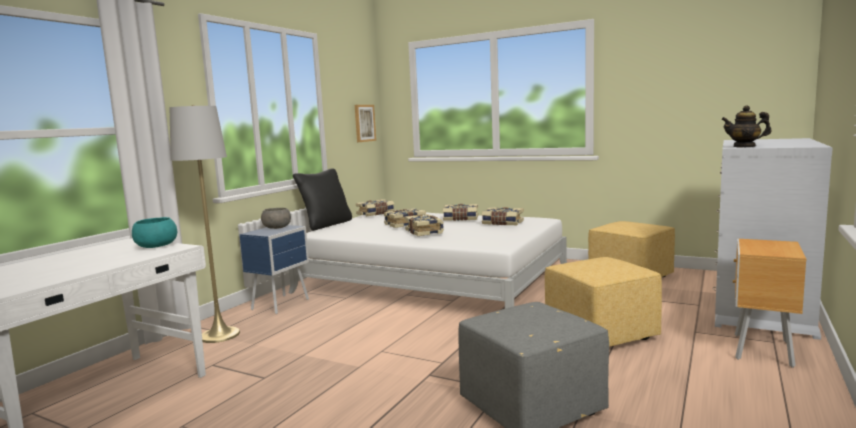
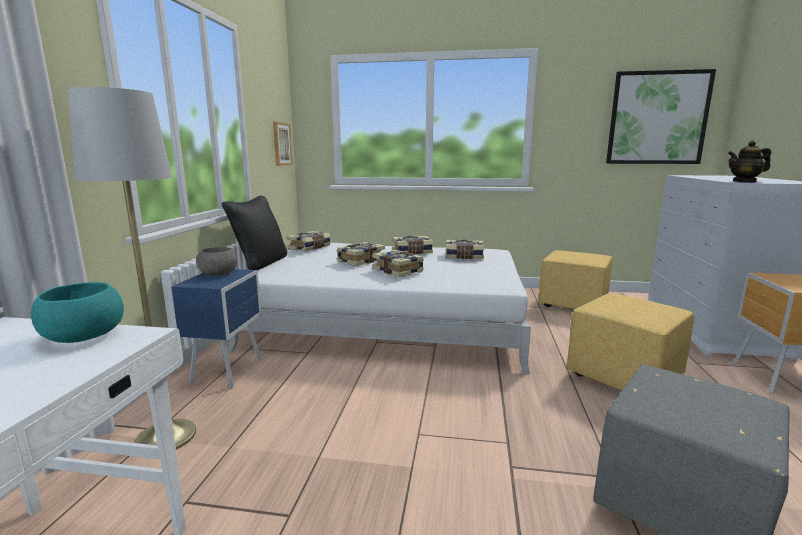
camera: 20 degrees left, 5 degrees up
(727, 79) = (657, 118): none -> picture

